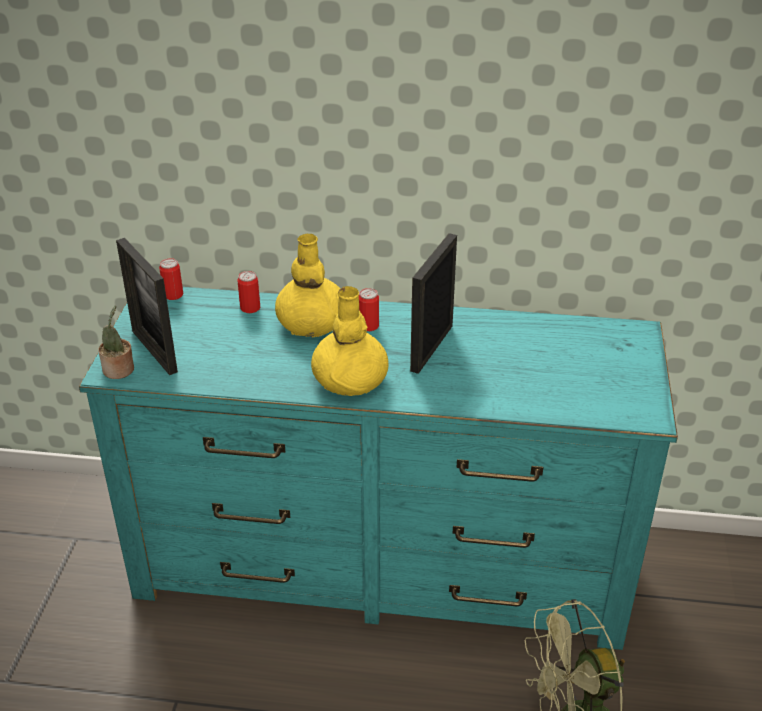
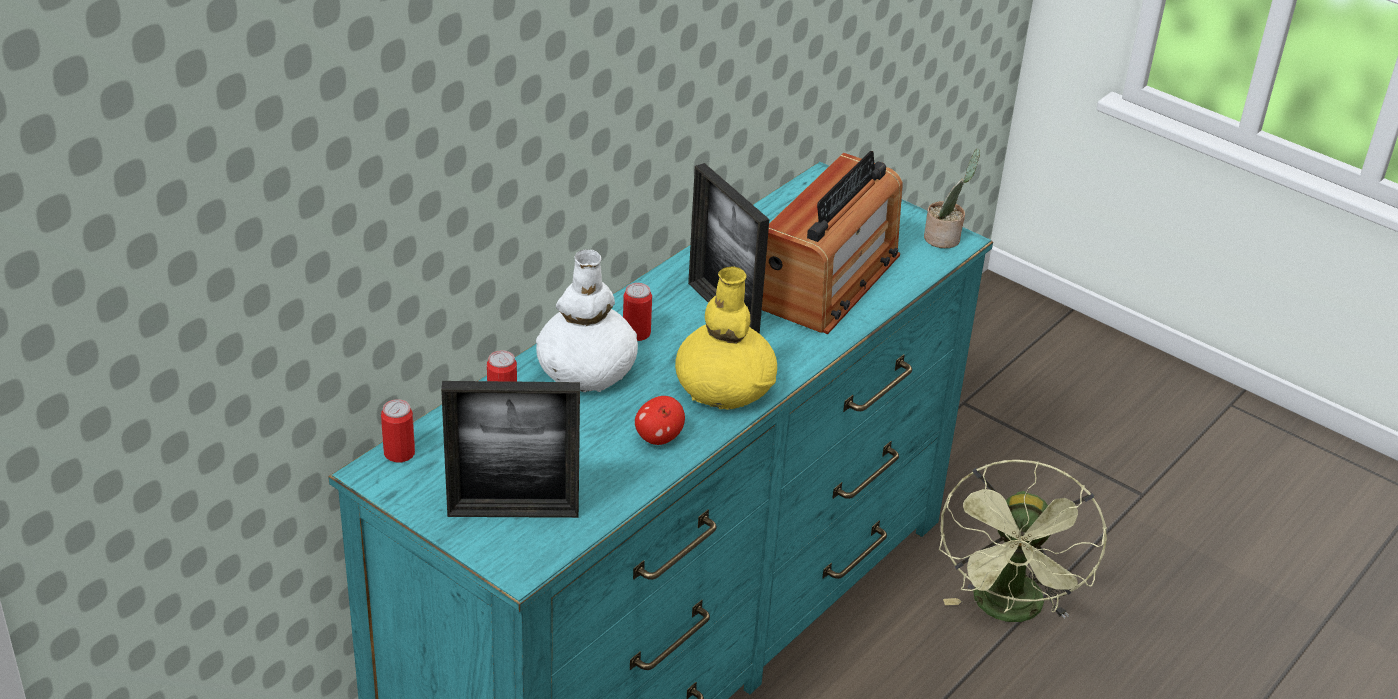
camera: 60 degrees left, 0 degrees up
(119, 370) = (525, 556): potted plant -> potted plant (945, 238)
(272, 374) = (658, 438): none -> apple
(311, 323) = (586, 370): yellow vase -> white vase
(521, 377) = (828, 280): none -> radio

